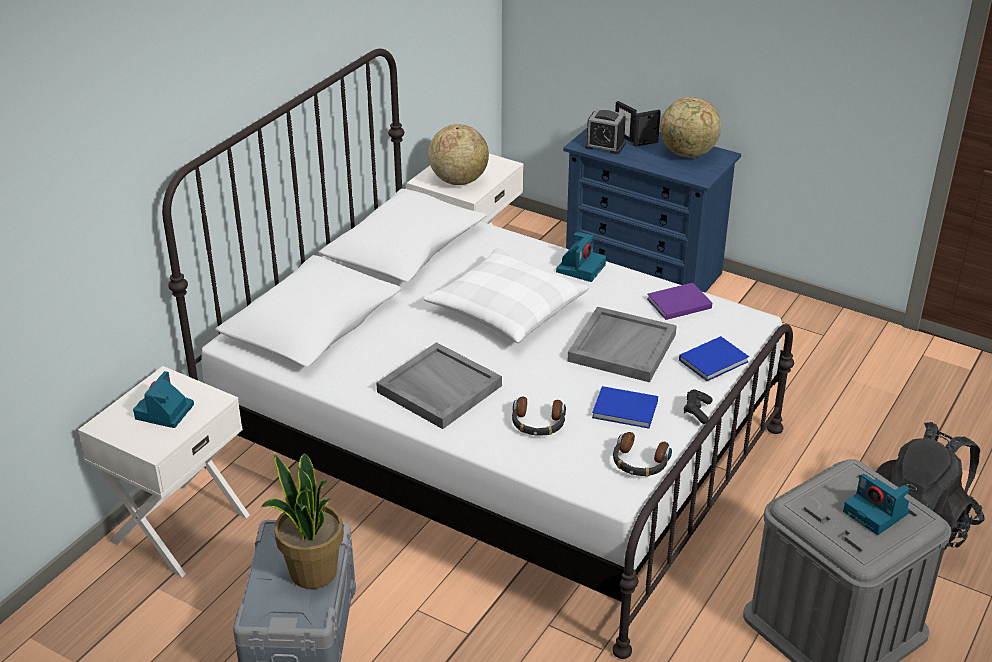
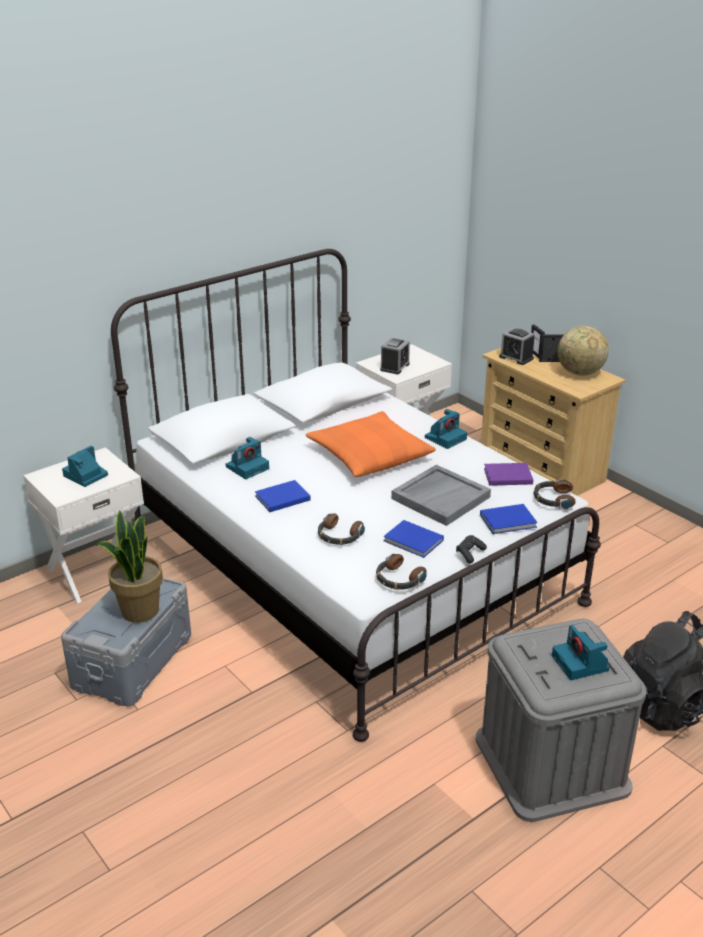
camera: 20 degrees right, 5 degrees down
(370, 356) = (248, 467): none -> camera
(438, 389) = (281, 498): grey tray -> blue book
(458, 180) = (394, 367): globe -> alarm clock
(506, 308) = (369, 455): white pillow -> orange pillow
(644, 270) = (541, 468): blue dresser -> beige dresser
(745, 322) = (553, 499): none -> headphones

